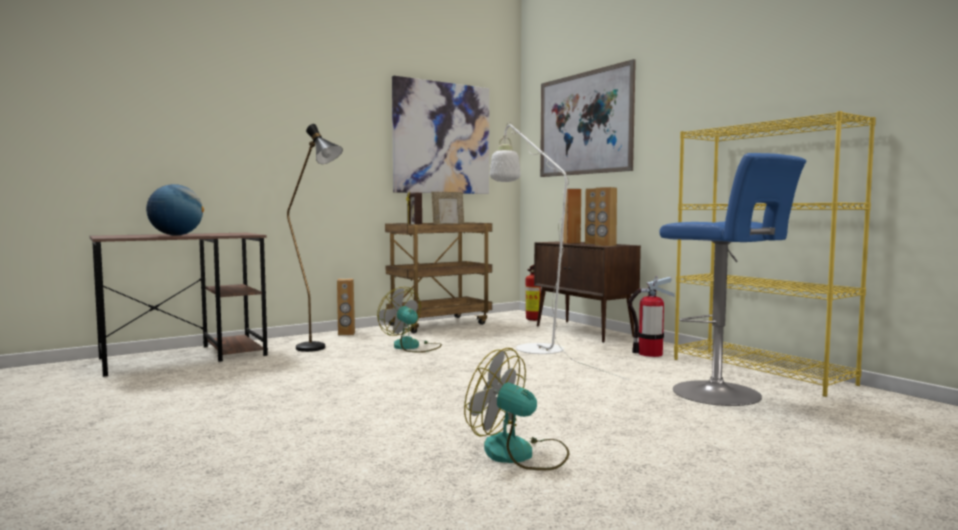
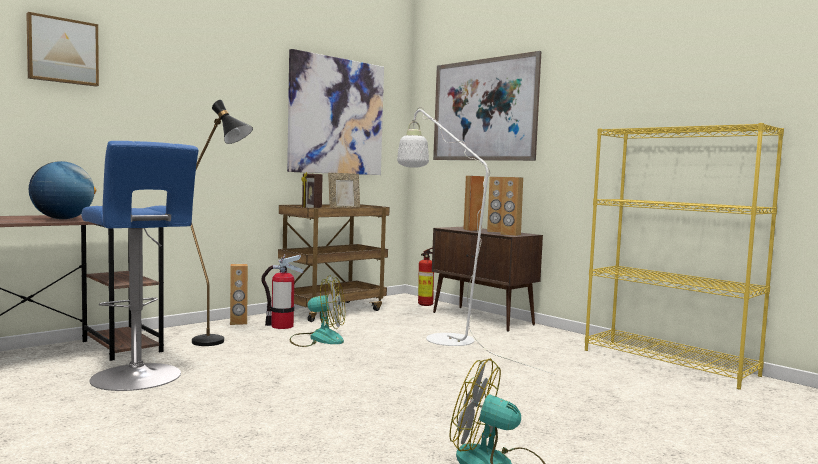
camera: 10 degrees left, 0 degrees up
(180, 88) = (62, 51): none -> picture
(412, 347) = (318, 339): fan -> fan turned 150 degrees clockwise
(650, 354) = (559, 344): fire extinguisher -> fire extinguisher (282, 326)
(722, 394) = (649, 389): blue stool -> blue stool (139, 378)

